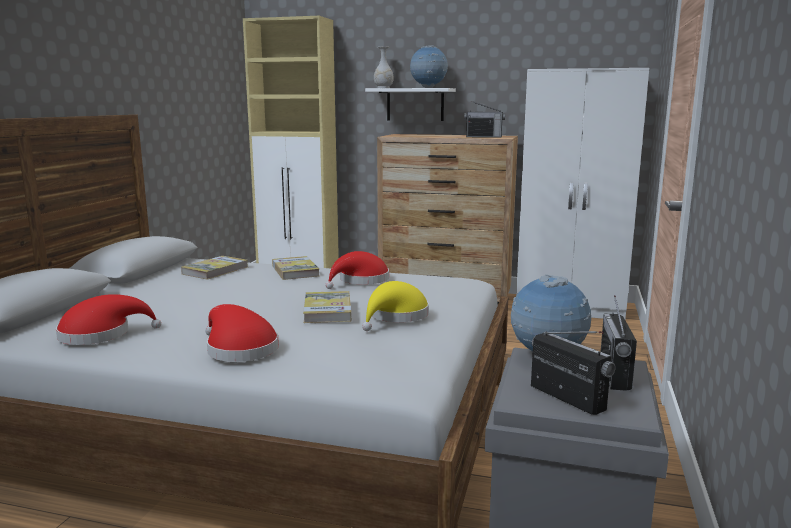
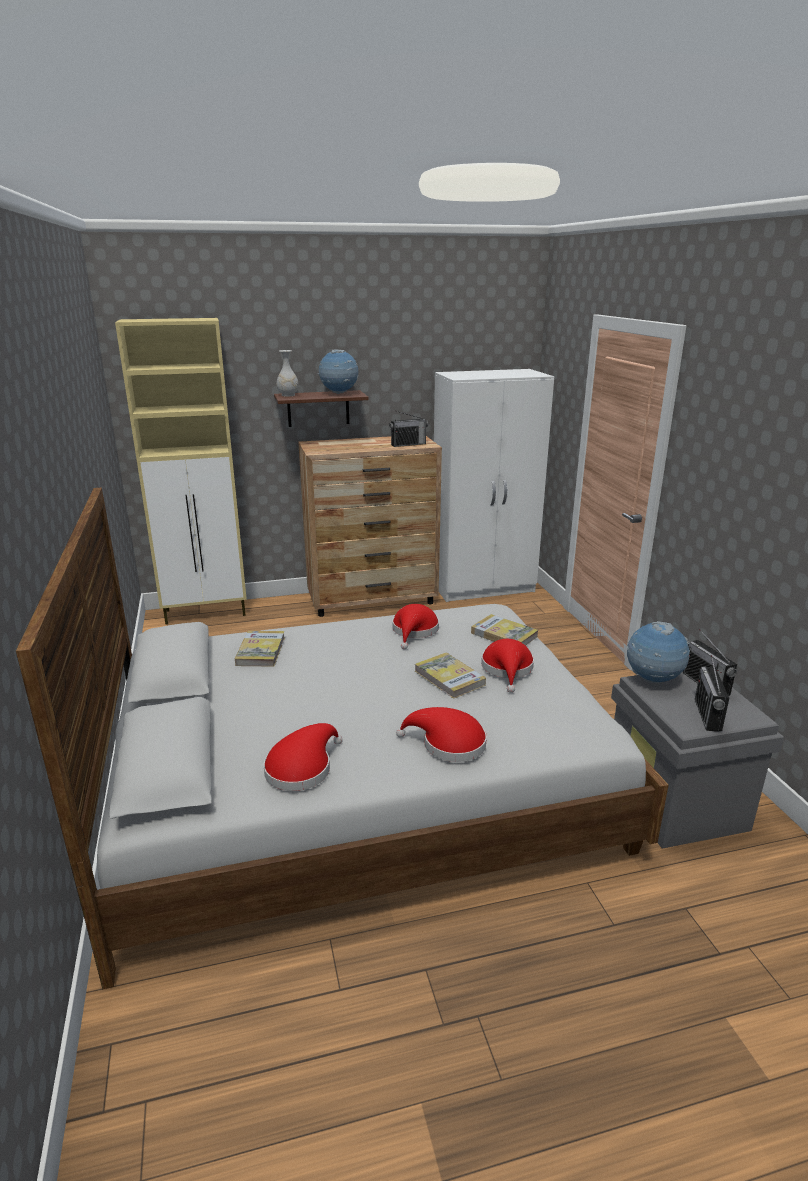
camera: 30 degrees left, 10 degrees up
(295, 271) = (338, 632): book -> book (504, 635)
(395, 316) = (507, 669): yellow hat -> red hat
(415, 104) = (318, 408): white shelf -> brown shelf
(566, 398) = (707, 715): radio -> radio turned 105 degrees counterclockwise

